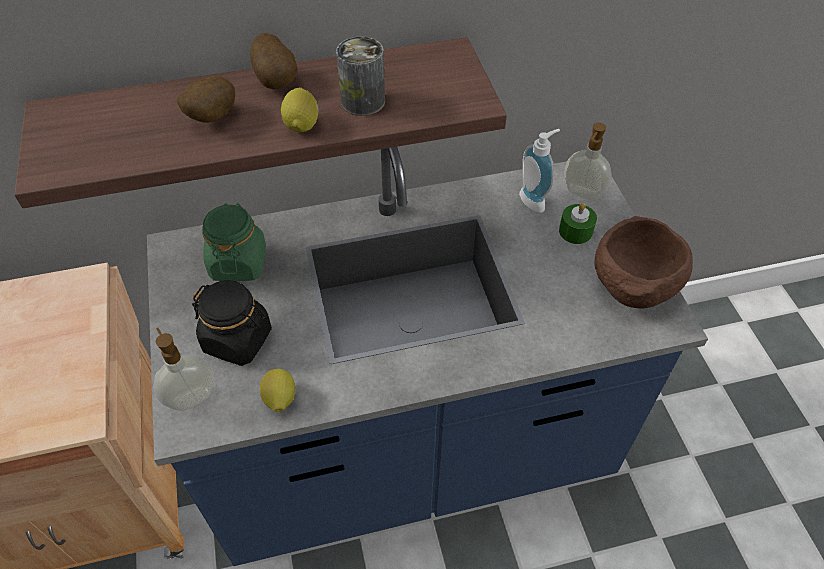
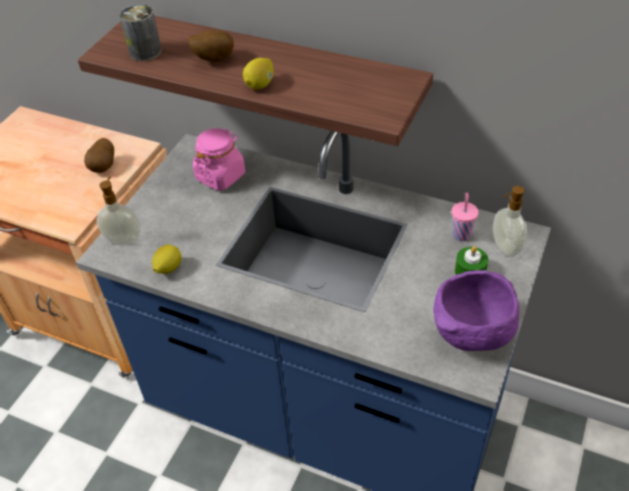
camera: 40 degrees right, 5 degrees down
(238, 263) = (220, 176): green jar -> pink jar
(238, 340) = (178, 221): black jar -> none
(277, 81) = (274, 53): potato -> potato (104, 167)
(363, 101) = (312, 86): can -> can (145, 52)
(535, 200) = (461, 234): soap dispenser -> pink cup
(632, 290) = (471, 335): brown bowl -> purple bowl

